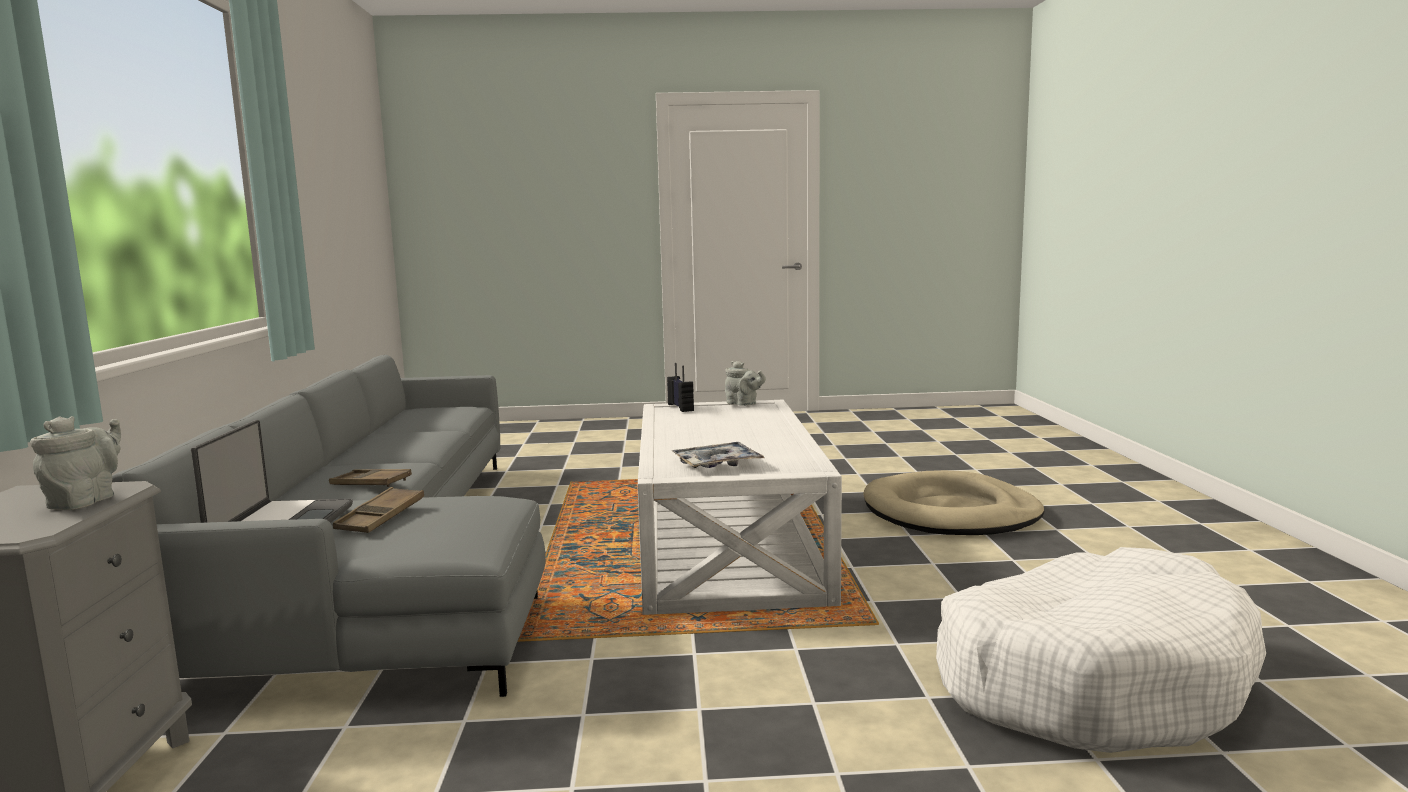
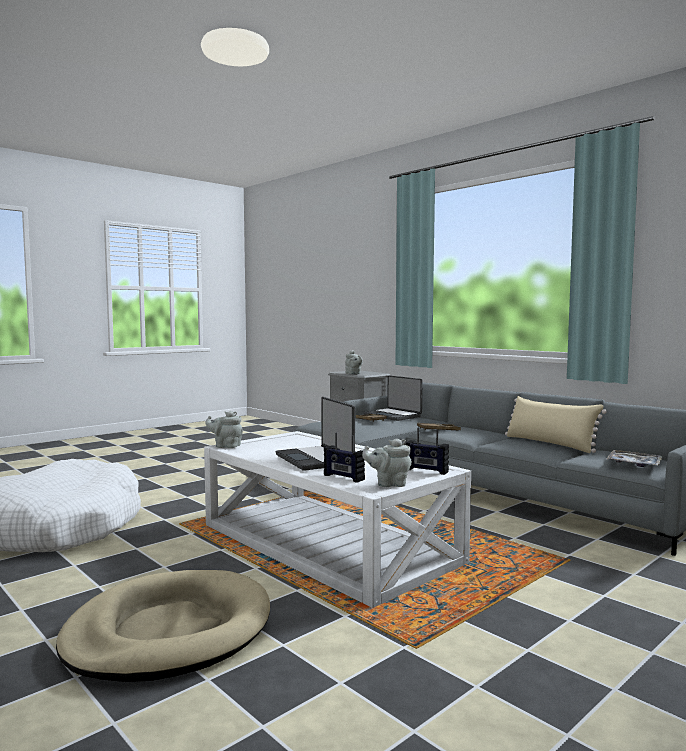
camera: 140 degrees right, 5 degrees down
(384, 439) = (550, 444): none -> beige pillow
(717, 464) = (283, 442): tray -> tray (634, 464)
(744, 431) = (315, 459): none -> laptop
(762, 415) = (343, 477): none -> radio
(810, 468) = (226, 446): none -> grey teapot

